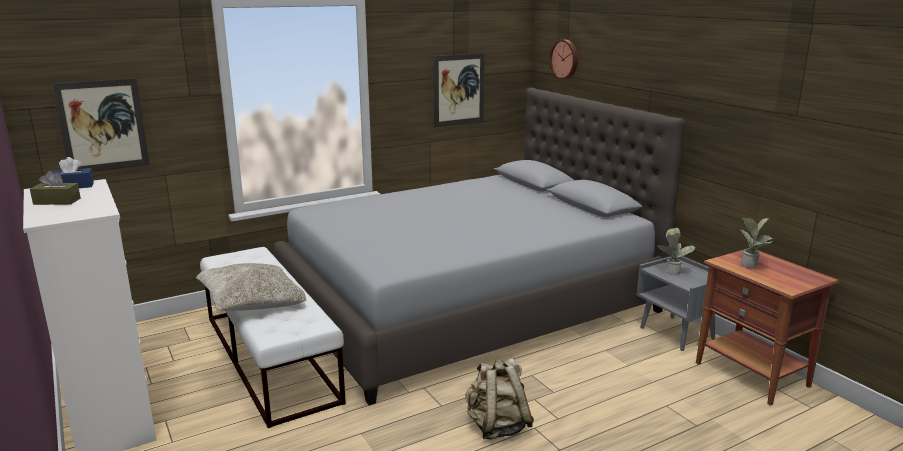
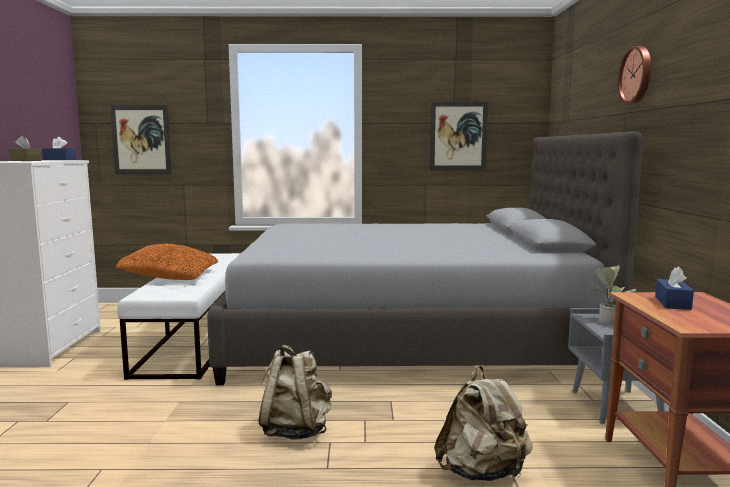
camera: 30 degrees right, 10 degrees down
(252, 302) = (171, 276): beige pillow -> orange pillow
(565, 59) = (567, 102): wall clock -> wall clock (637, 75)
(656, 415) = (482, 472): none -> beige backpack
(751, 265) = (672, 303): potted plant -> blue tissue box

